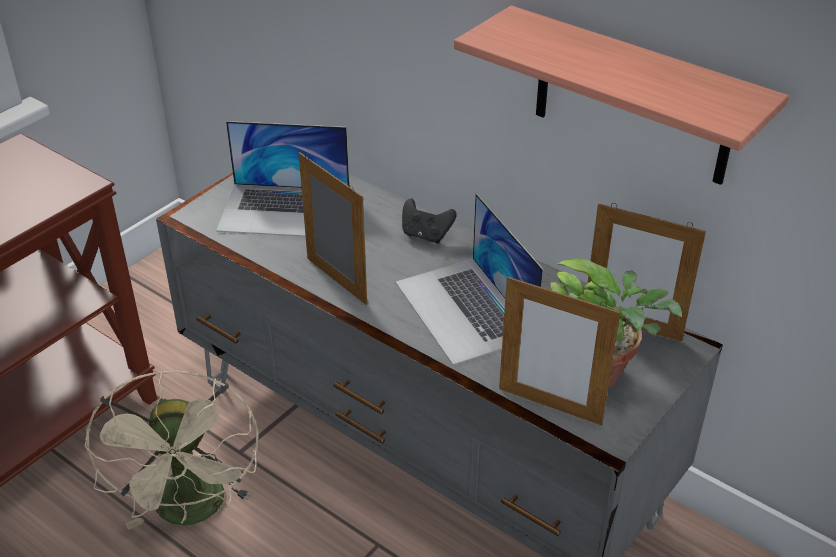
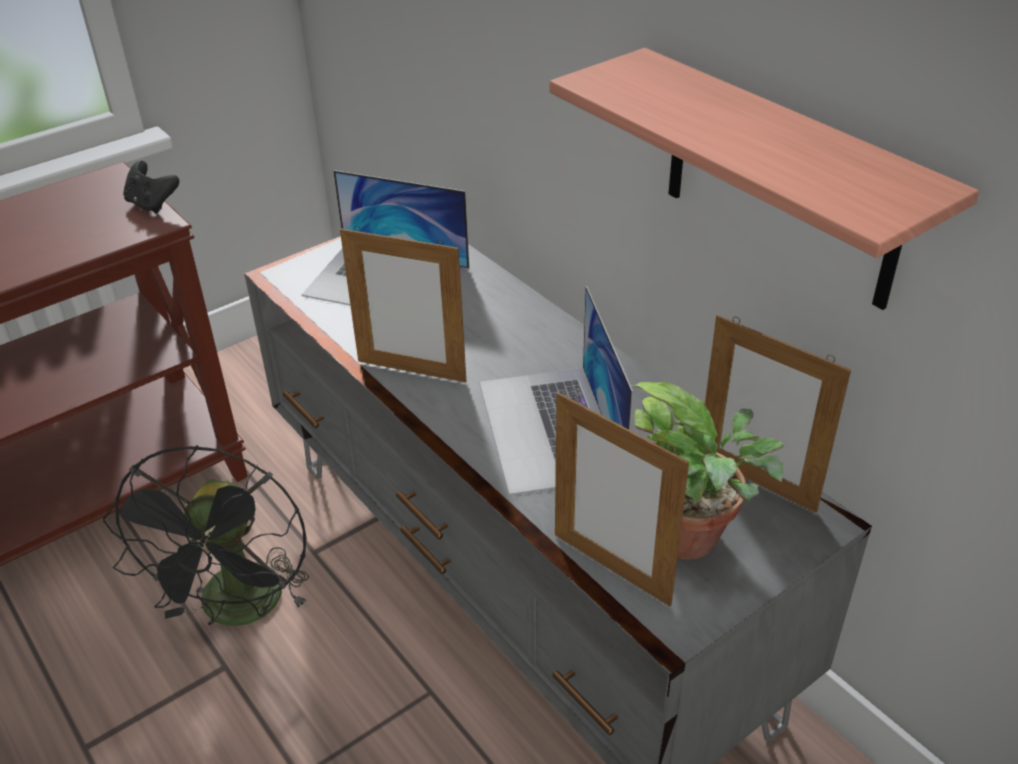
camera: 15 degrees right, 0 degrees up
(193, 511) = (240, 611): beige fan -> black fan
(336, 281) = (411, 371): picture frame -> picture frame turned 135 degrees clockwise
(426, 235) = (538, 332): black game controller -> black game controller (152, 204)

